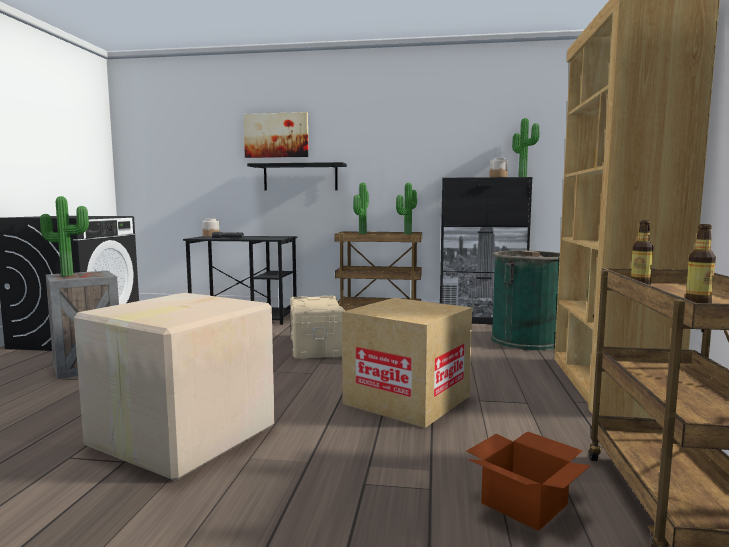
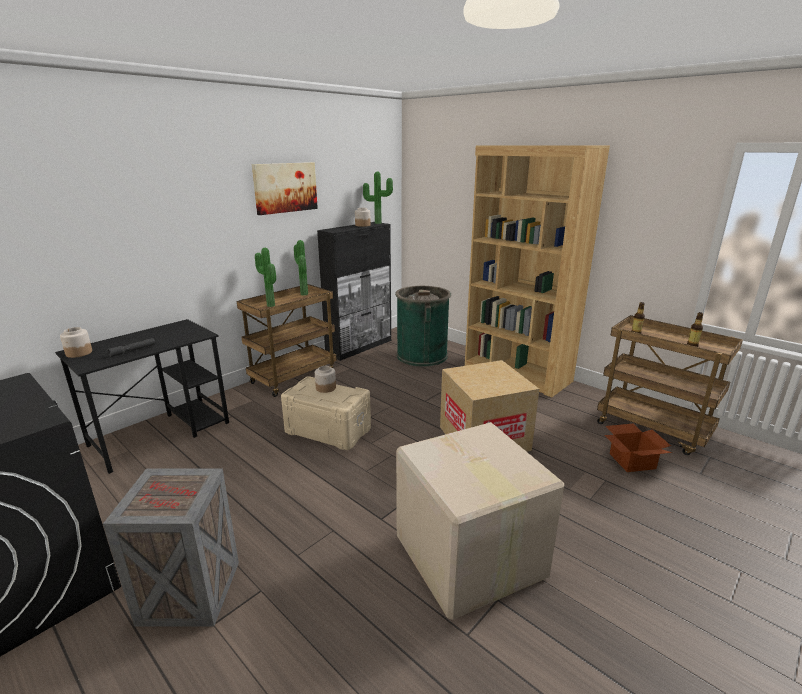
camera: 55 degrees left, 15 degrees up
(68, 275) = (151, 503): potted plant -> none
(276, 135) = (133, 196): picture -> picture (285, 187)
(300, 177) = (175, 247): black shelf -> none
(324, 303) = (325, 388): none -> jar

